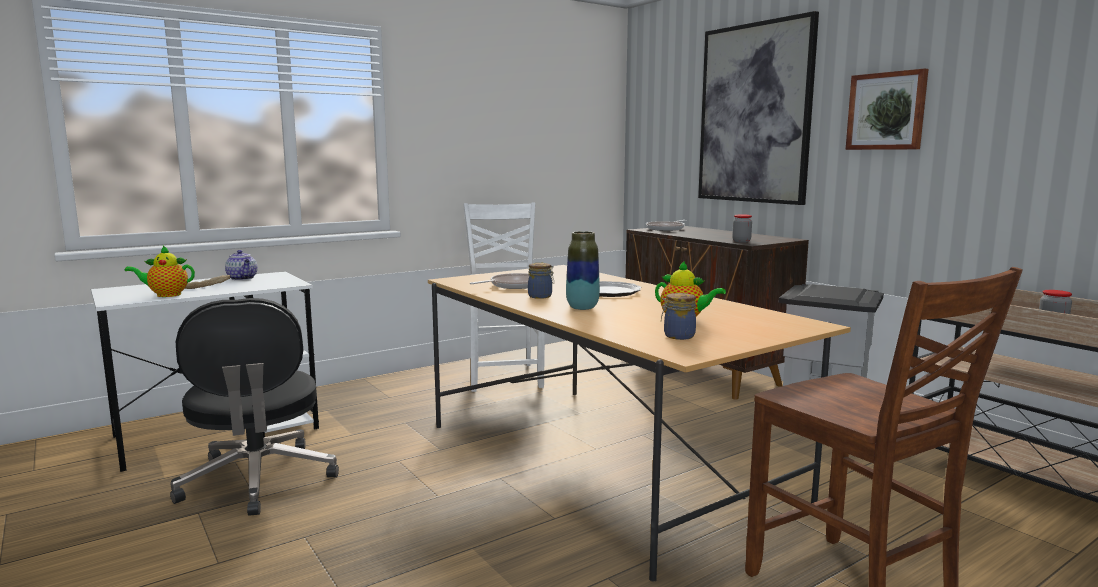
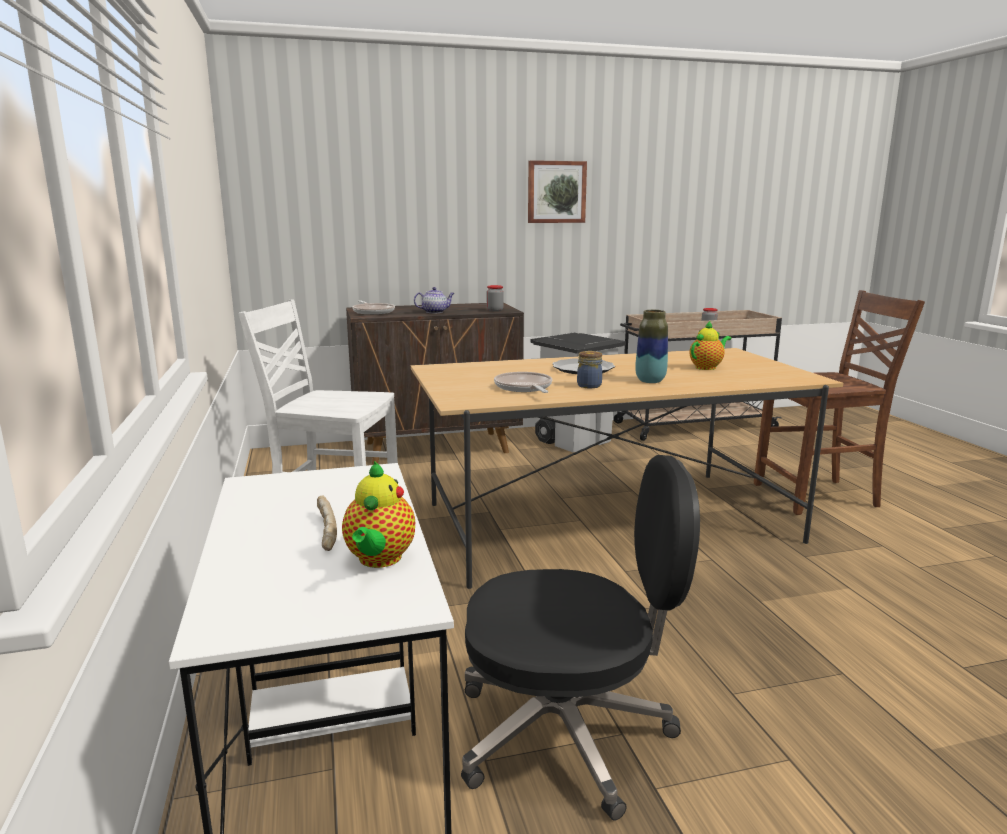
camera: 70 degrees left, 5 degrees up
(243, 278) = (266, 505): teapot -> teapot (435, 312)
(677, 336) = (760, 374): jar -> none
(754, 114) = (428, 187): picture -> none

